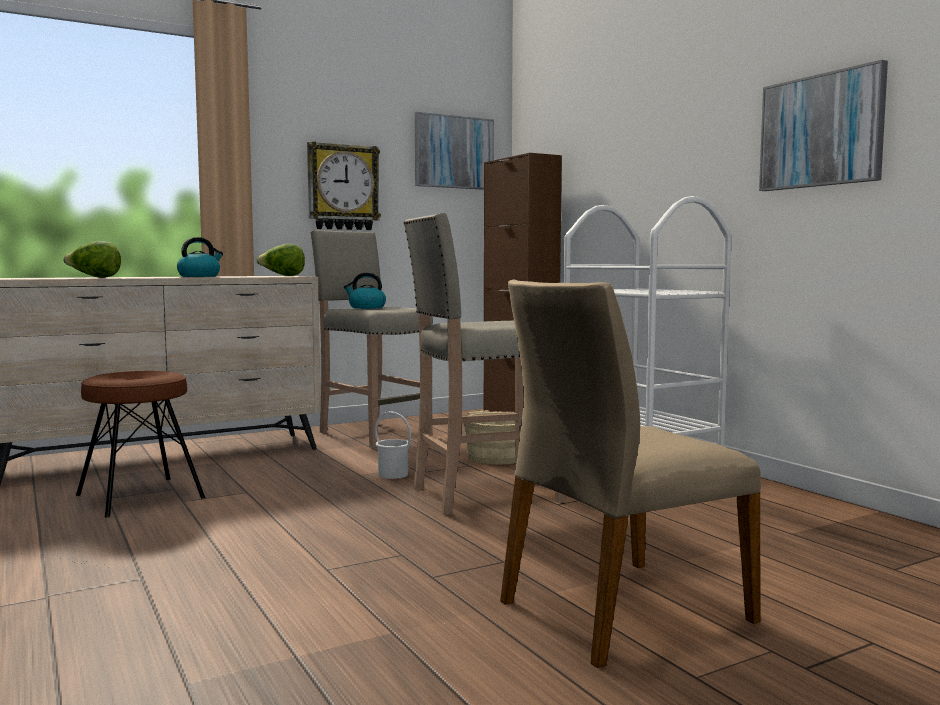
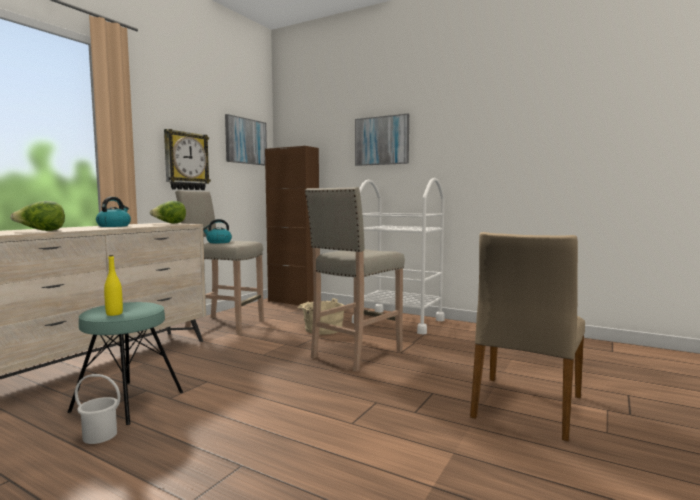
camera: 30 degrees left, 0 degrees up
(112, 379) = (114, 314): none -> yellow bottle
(140, 496) = (127, 402): brown stool -> turquoise stool
(393, 474) = (283, 350): white bucket -> white bucket (100, 435)
(821, 131) = (493, 148): picture -> picture (382, 141)

